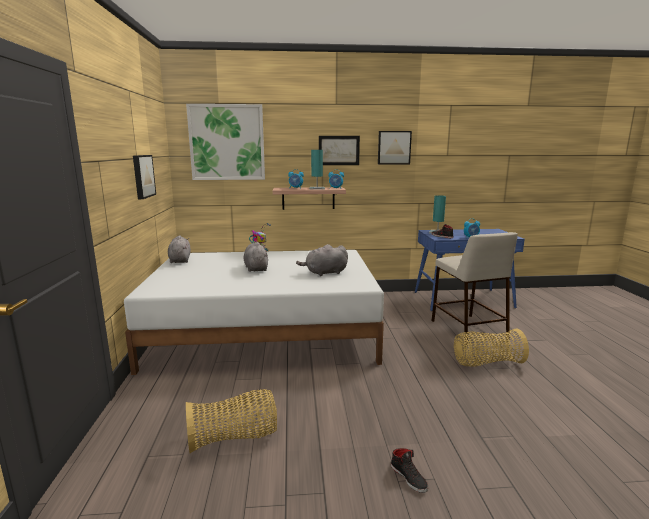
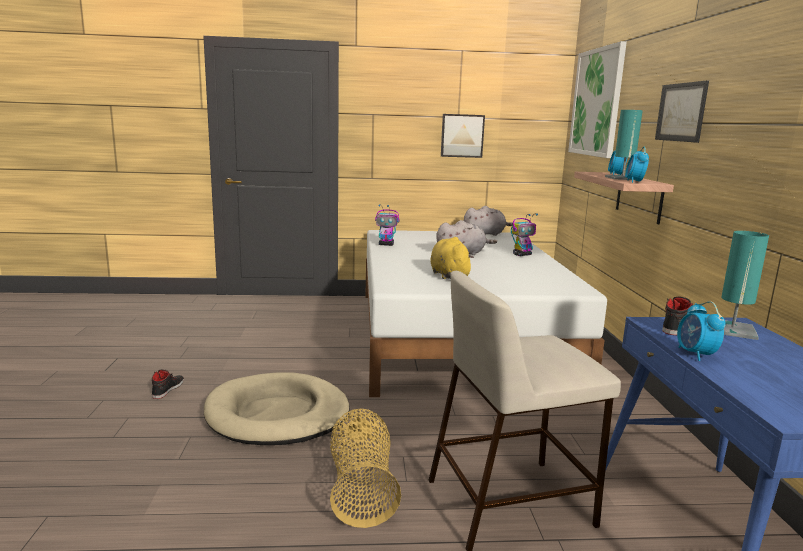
camera: 90 degrees right, 0 degrees up
(216, 289) = (386, 244): none -> toy robot
(234, 438) = (261, 331): basket -> none
(324, 273) = (449, 275): grey plush toy -> yellow plush toy
(394, 147) = (754, 104): picture -> none
(409, 477) = (168, 389): black shoe -> black shoe turned 135 degrees clockwise
(425, 399) = (277, 414): none -> beige dog bed

